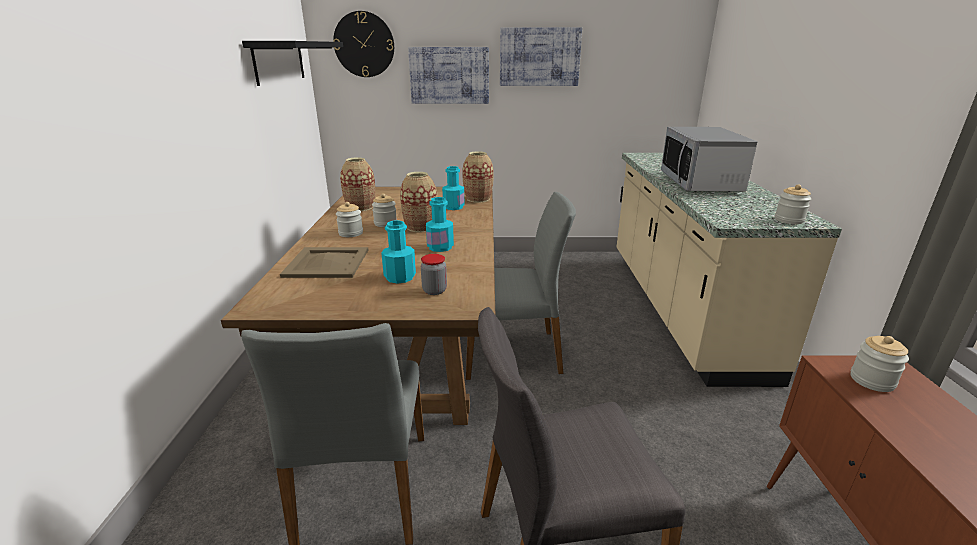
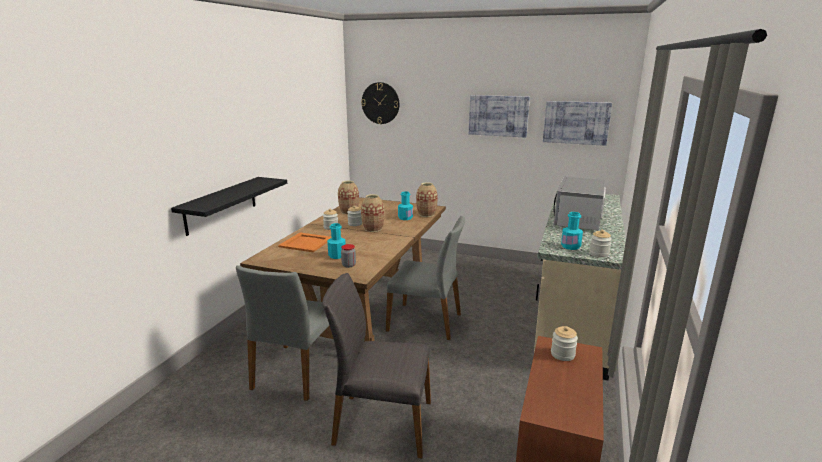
camera: 20 degrees right, 5 degrees down
(279, 61) = (320, 117): black shelf -> black shelf (221, 205)
(326, 263) = (305, 243): beige tray -> orange tray
(440, 247) = (373, 242): turquoise bottle -> turquoise bottle (570, 246)
(449, 75) = (434, 125): picture -> picture (576, 122)

